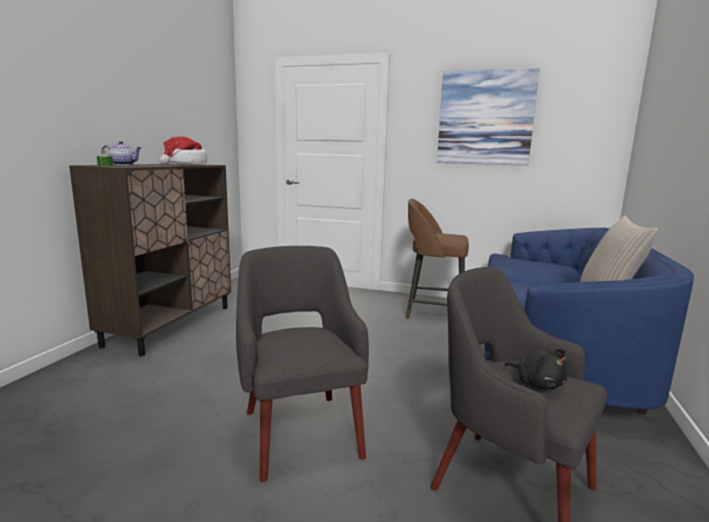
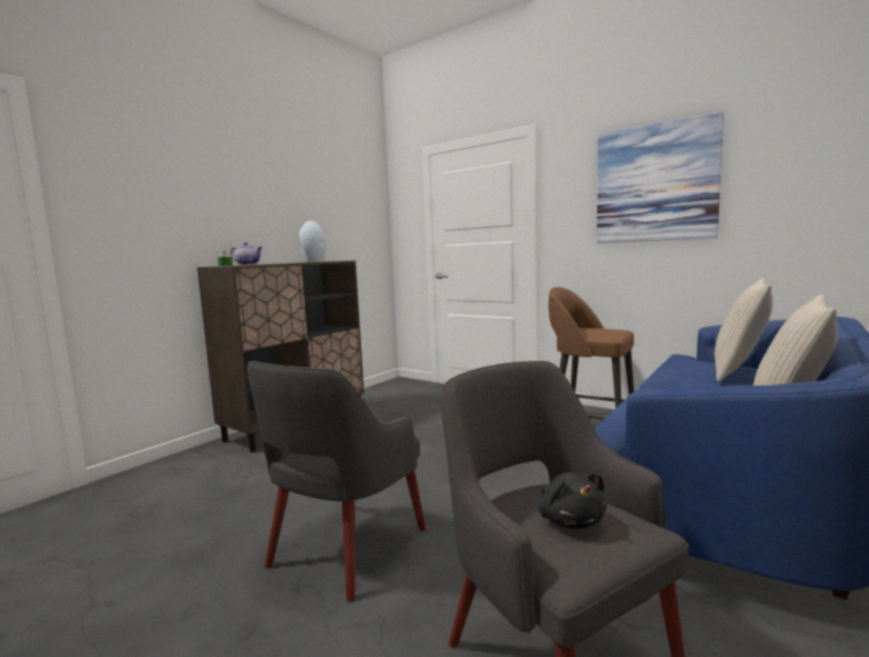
camera: 20 degrees right, 5 degrees down
(184, 164) = (314, 261): hat -> grey vase
(300, 431) = (346, 548): grey armchair -> grey armchair turned 150 degrees counterclockwise
(550, 267) = (739, 371): none -> beige pillow

